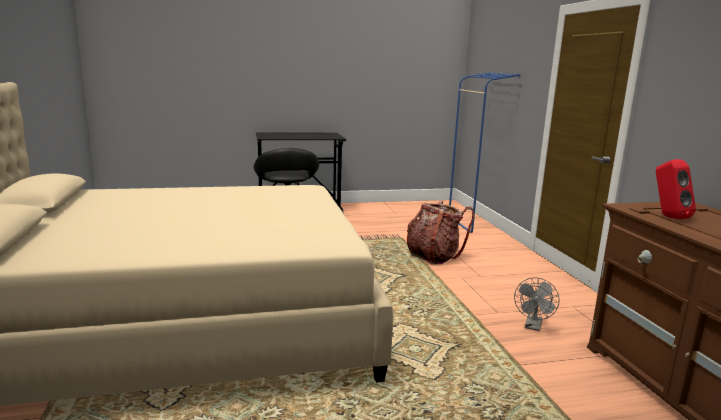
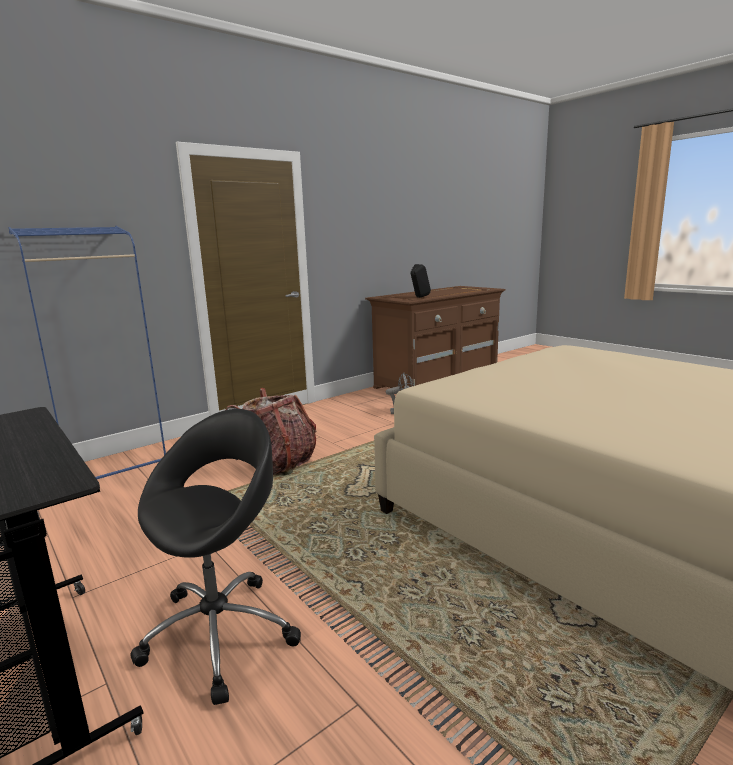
camera: 115 degrees left, 0 degrees up
(667, 216) = (419, 297): red speaker -> black speaker

